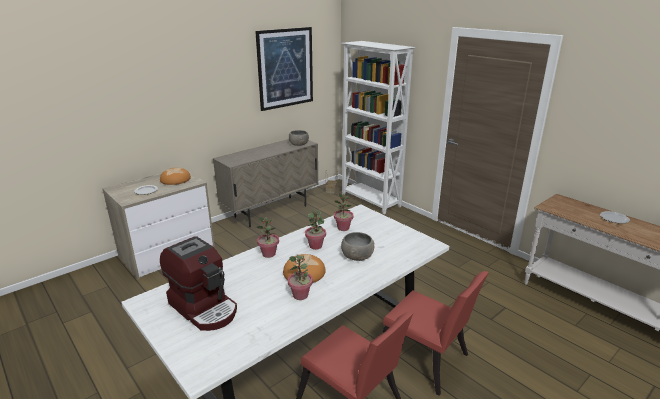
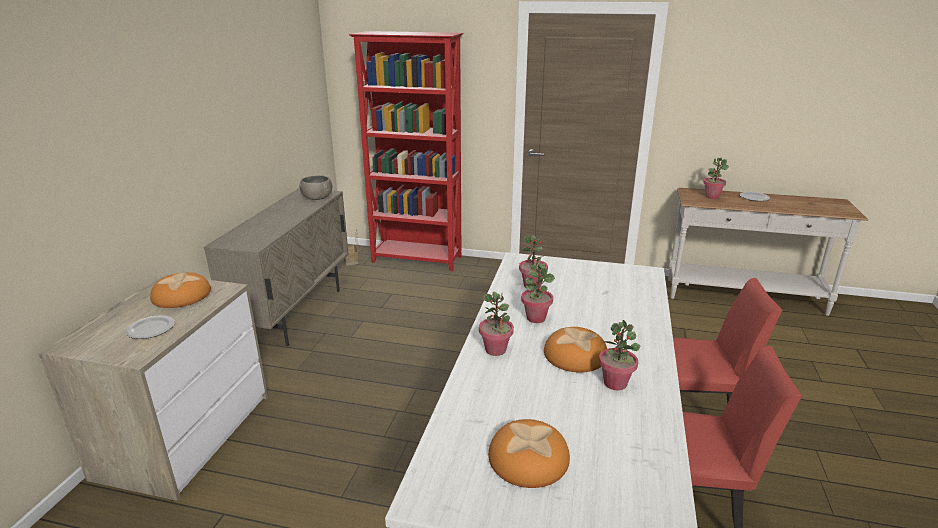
camera: 35 degrees left, 0 degrees up
(204, 307) = (528, 457): coffee machine -> bread
(285, 68) = (271, 80): picture -> none
(357, 256) = (599, 312): grey bowl -> none
(370, 201) = (417, 260): white bookcase -> red bookcase
(573, 207) = (711, 196): none -> potted plant

